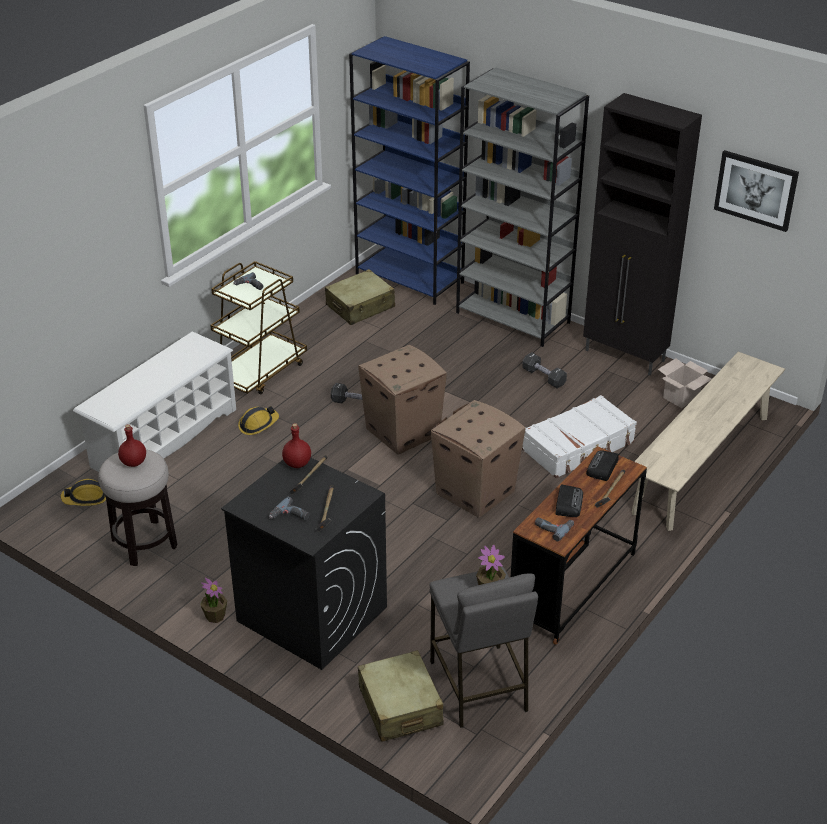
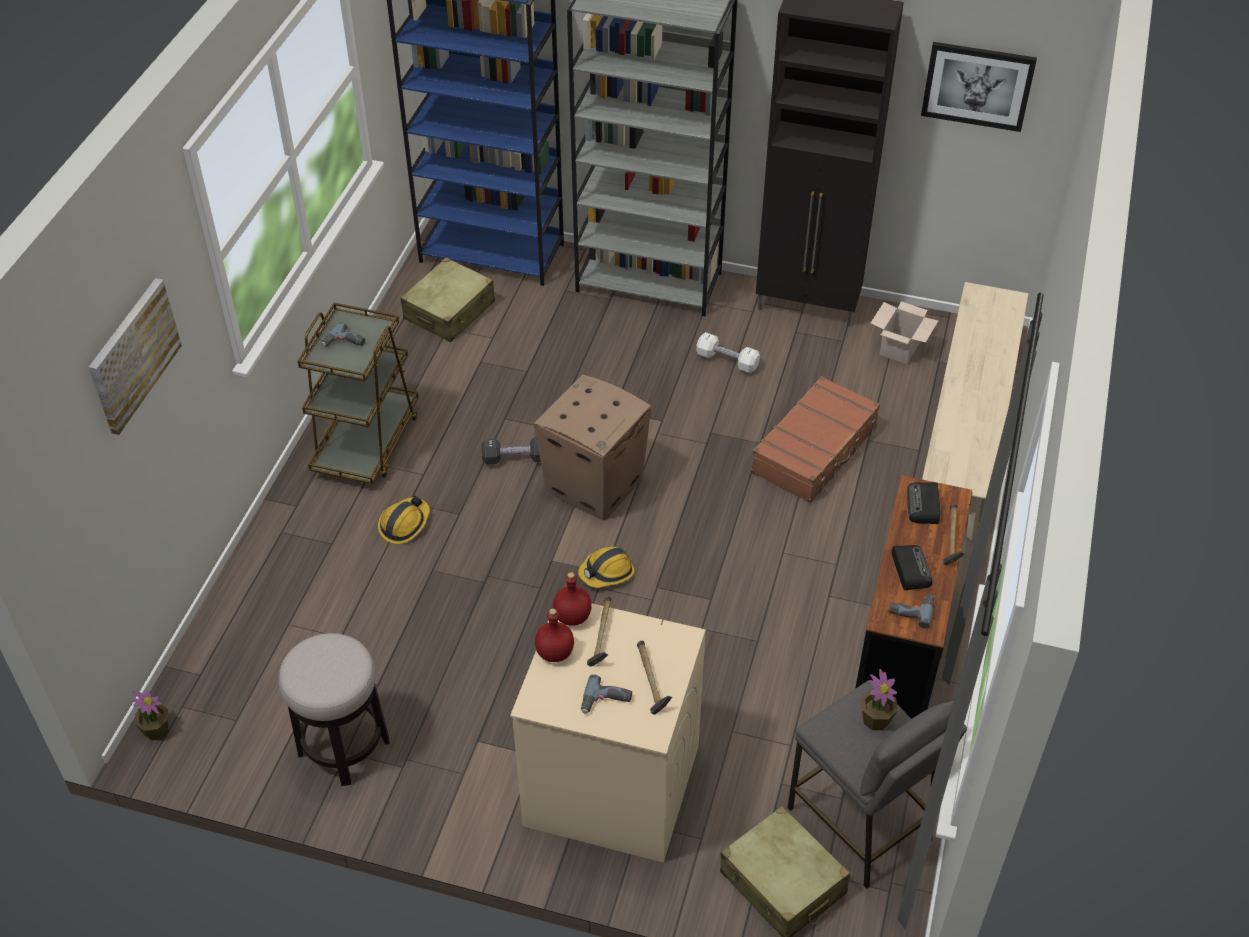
camera: 20 degrees left, 10 degrees up
(71, 228) = (133, 355): none -> picture
(85, 499) = (228, 702): hard hat -> hard hat (607, 573)
(133, 463) = (324, 661): red bottle -> red bottle (554, 653)
(164, 438) = (289, 578): white shoe rack -> none
(215, 616) = (491, 827): potted plant -> potted plant (156, 730)
(310, 614) = (610, 786): black washing machine -> beige washing machine
(474, 493) = (724, 551): cardboard box -> none
(543, 377) = (727, 361): black dumbbell -> white dumbbell
(579, 447) = (815, 450): white suitcase -> brown suitcase

